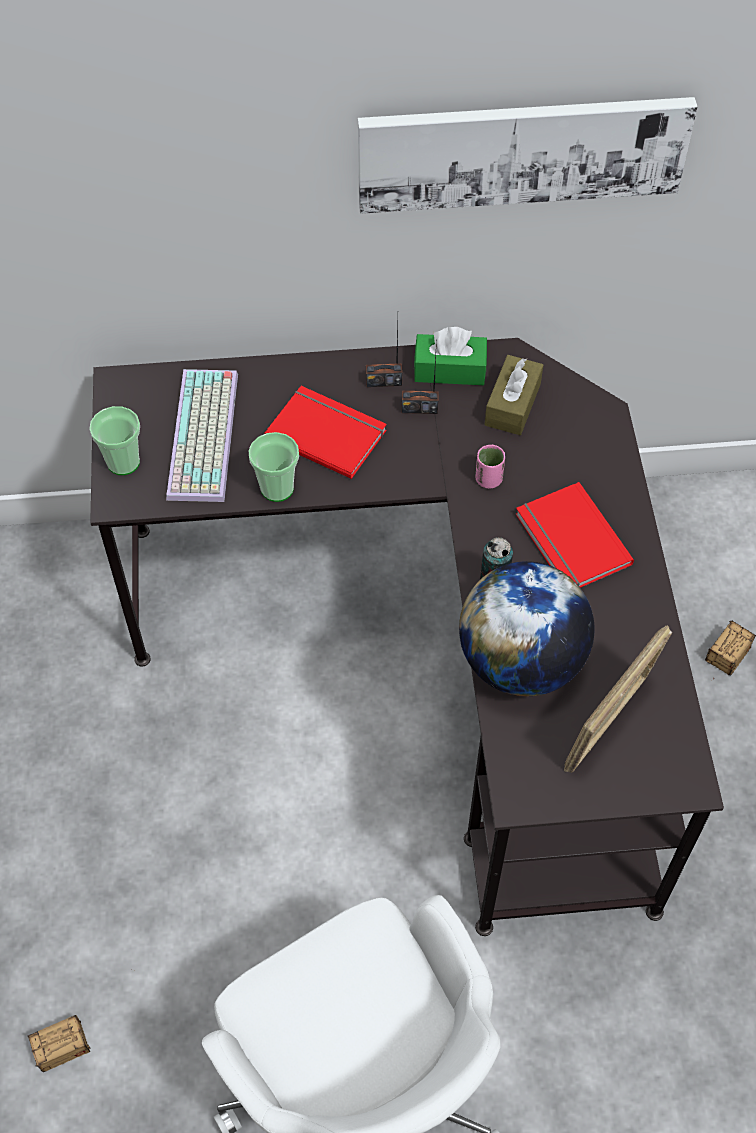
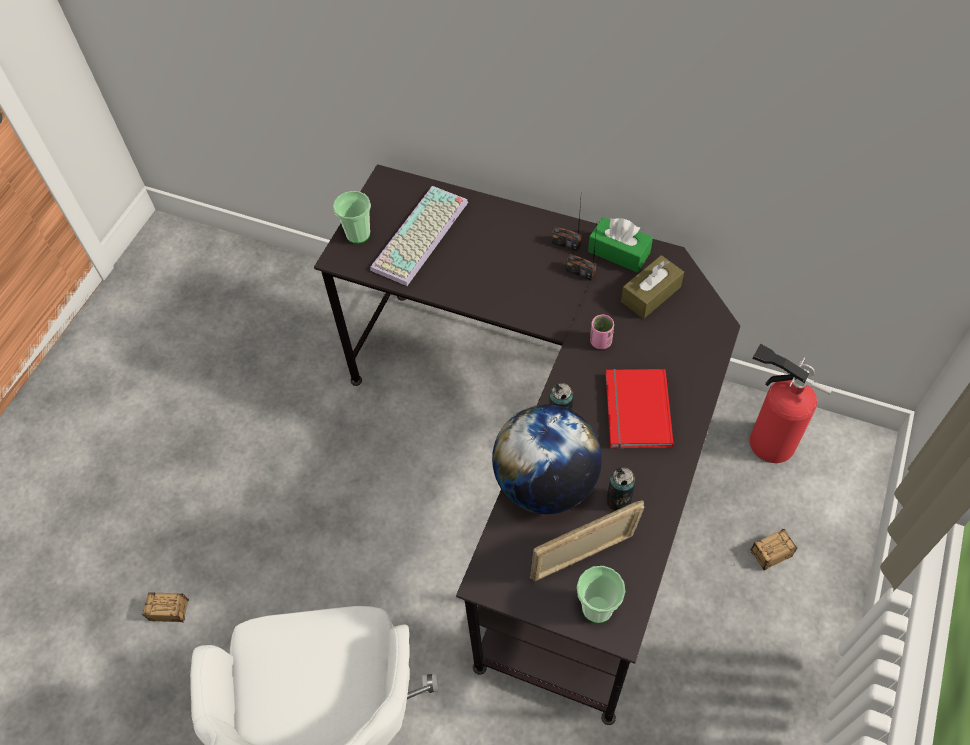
camera: 30 degrees right, 0 degrees up
(277, 488) = (448, 290): cup -> cup (597, 608)
(327, 432) = (505, 265): red book -> none
(522, 151) = (704, 95): picture -> none
(609, 646) = (618, 501): none -> can
(659, 532) = (767, 440): none -> fire extinguisher

